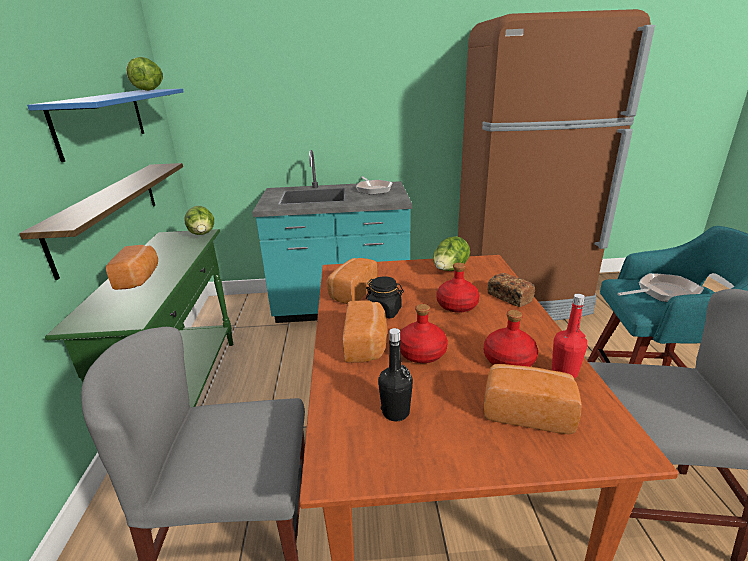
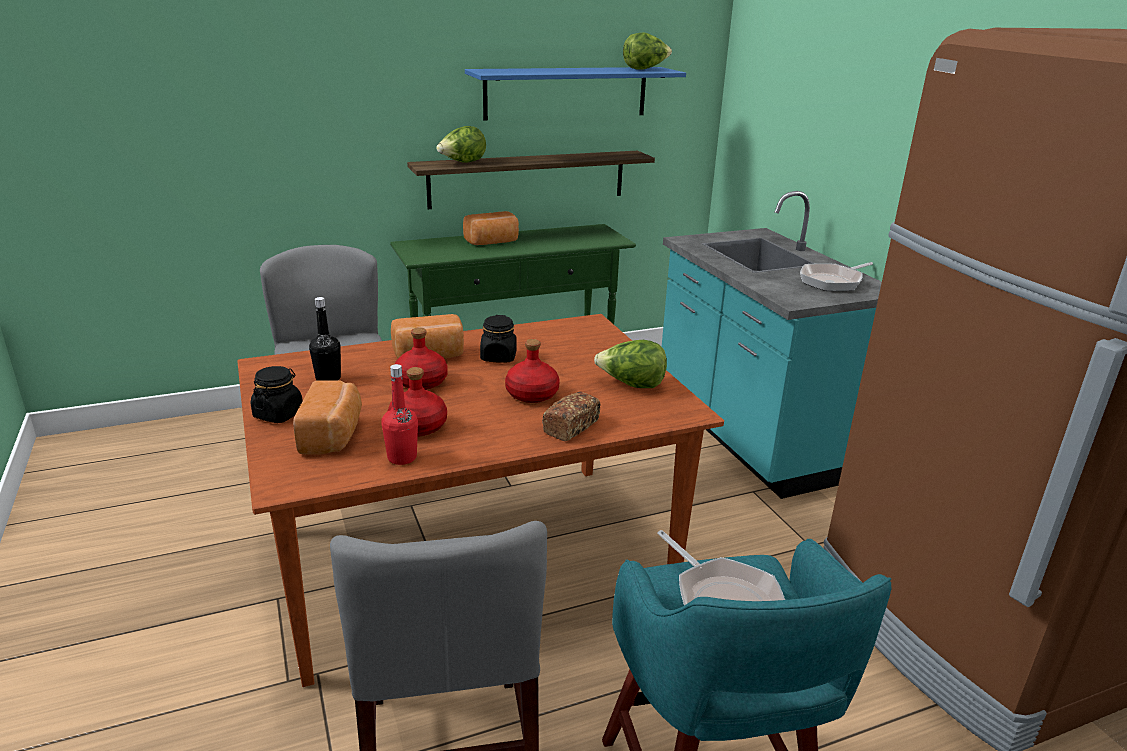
camera: 70 degrees right, 0 degrees up
(203, 235) = (609, 240): lettuce -> lettuce (462, 163)
(351, 292) = (536, 336): bread -> none
(478, 453) = (278, 414): none -> black jar

